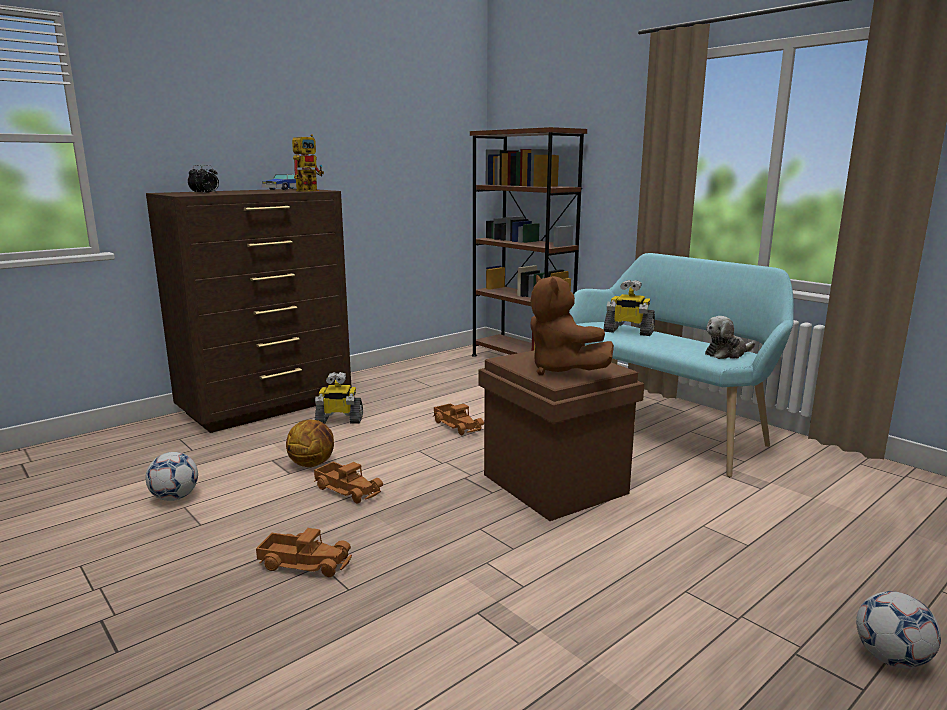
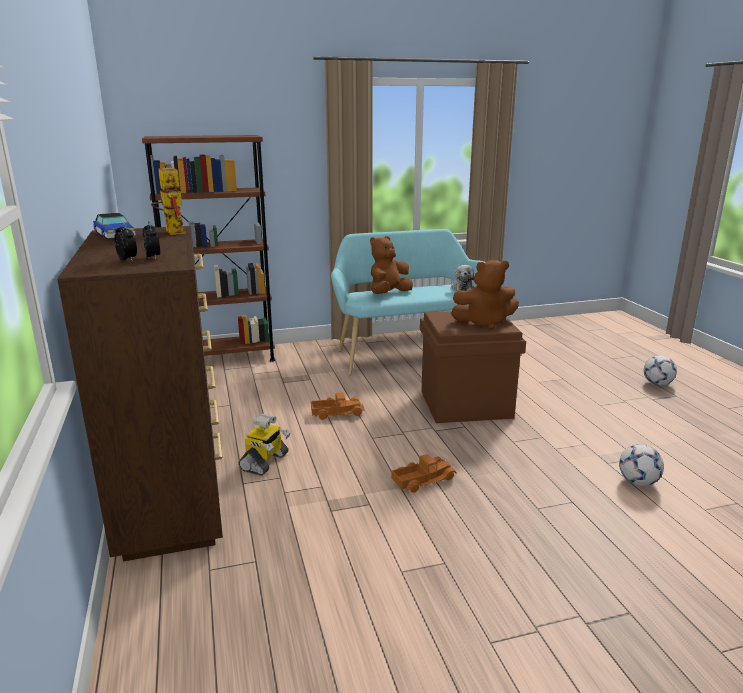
camera: 65 degrees left, 5 degrees up
(175, 497) = (376, 577): football -> football (638, 482)
(305, 562) = (531, 514): toy truck -> none
(312, 463) = (358, 490): basketball -> none
(628, 331) = (388, 294): toy robot -> brown plush toy

